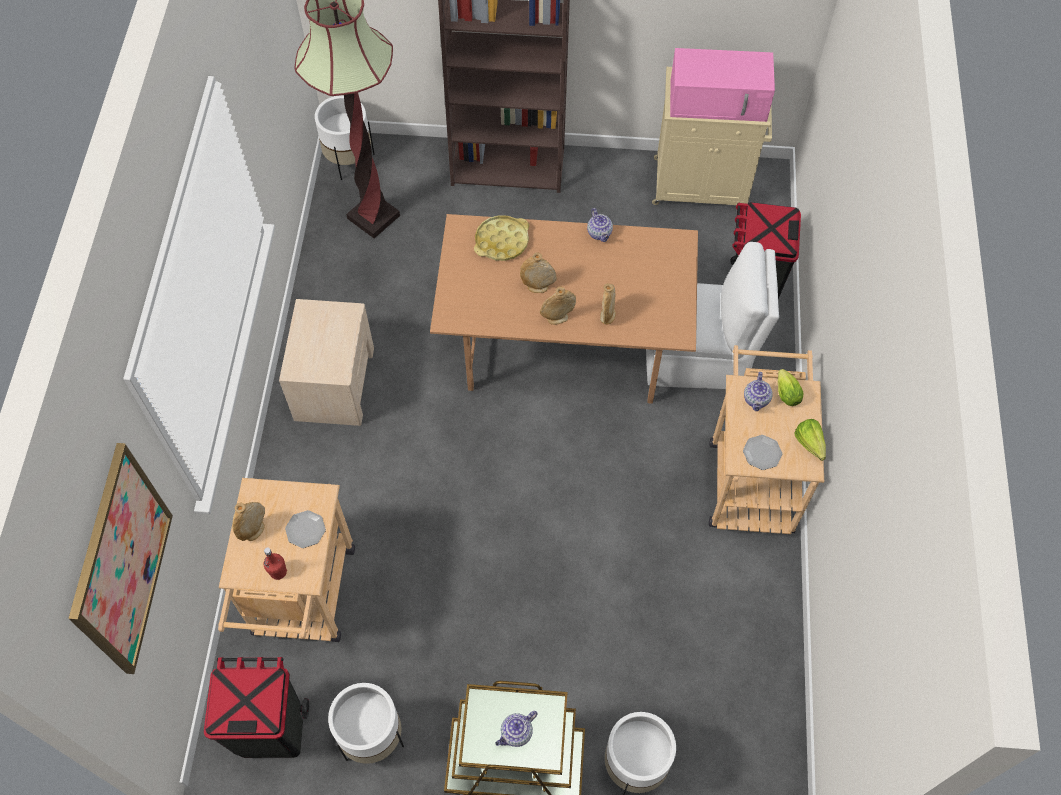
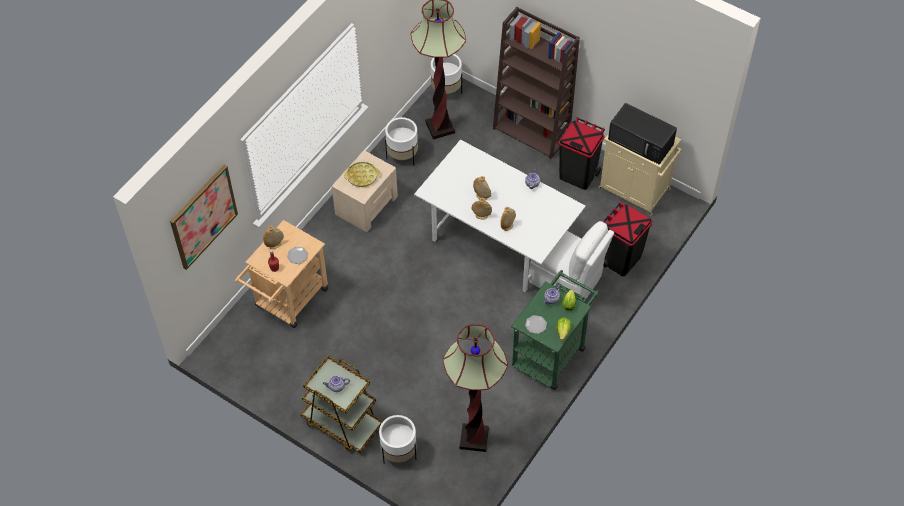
camera: 30 degrees right, 5 degrees down
(271, 730) = (239, 351): black trash can -> black trash can (578, 175)
(372, 737) = (283, 377): white planter -> white planter (402, 156)
(502, 241) = (479, 166): yellow tray -> yellow tray (362, 176)
(565, 344) = (499, 240): brown dining table -> white dining table
(719, 100) = (641, 142): pink microwave -> black microwave
(731, 675) = (474, 438): none -> floor lamp
(750, 475) = (552, 352): beige cart -> green cart

